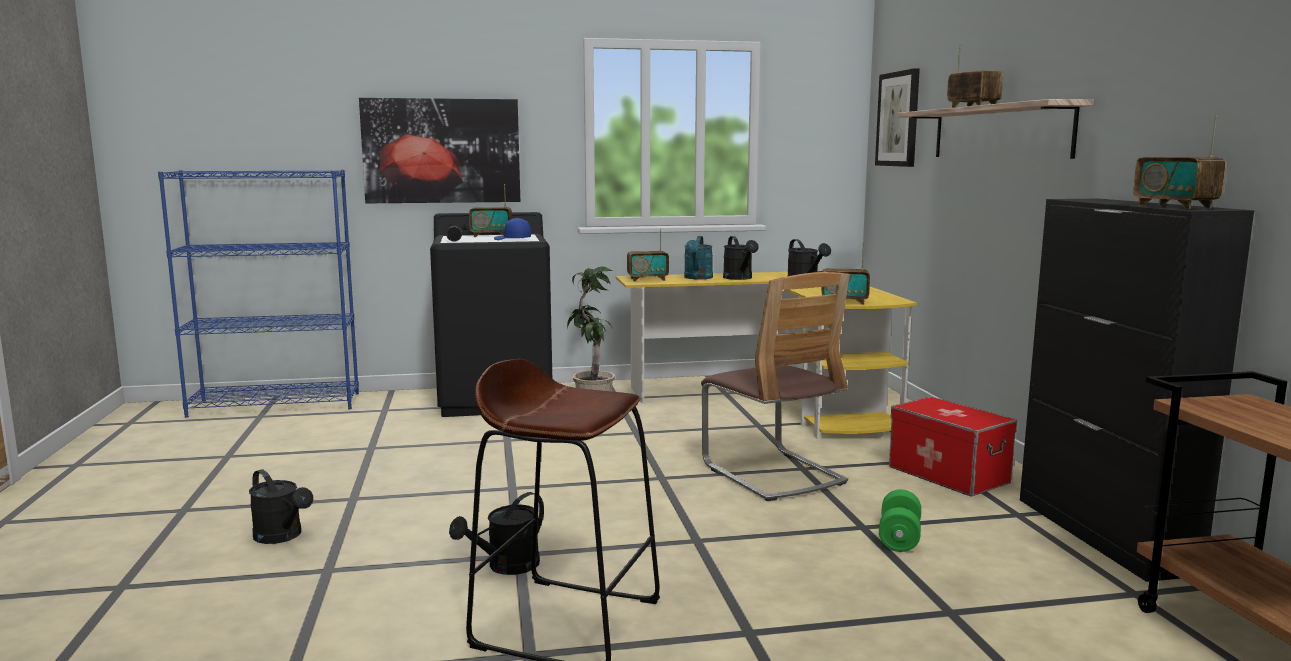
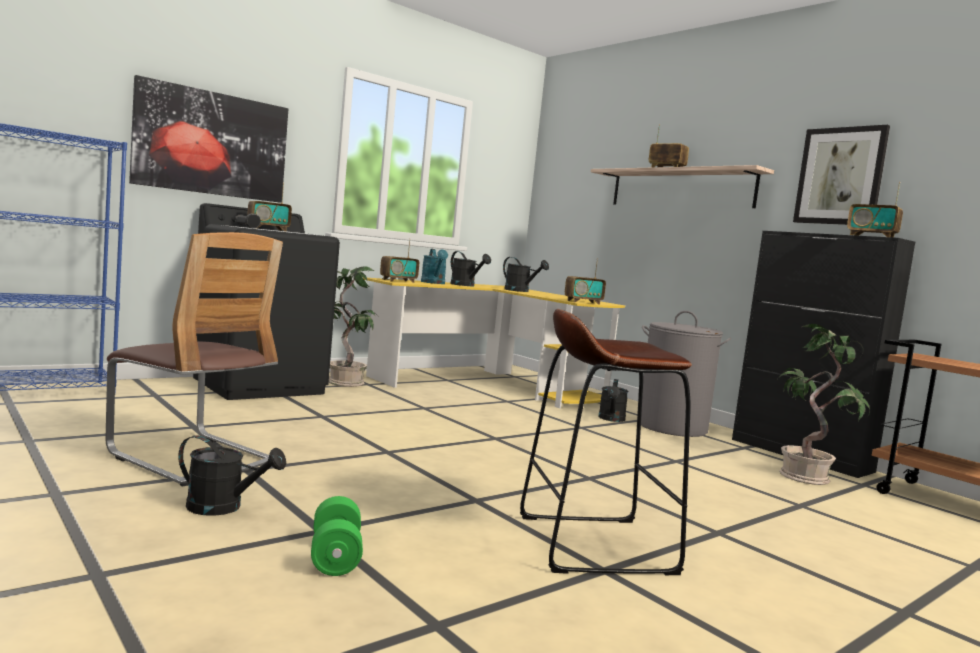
camera: 30 degrees left, 5 degrees down
(506, 567) = (481, 510): black watering can -> black watering can (611, 419)
(512, 239) = (301, 233): blue cap -> none
(772, 474) = (568, 432): chair -> chair (191, 458)
(898, 119) = (570, 176): picture -> picture (840, 176)
(899, 537) = (705, 465): green dumbbell -> green dumbbell (335, 556)
(948, 475) = (672, 427): storage box -> grey laundry basket
(1044, 572) = (807, 477): none -> potted plant

